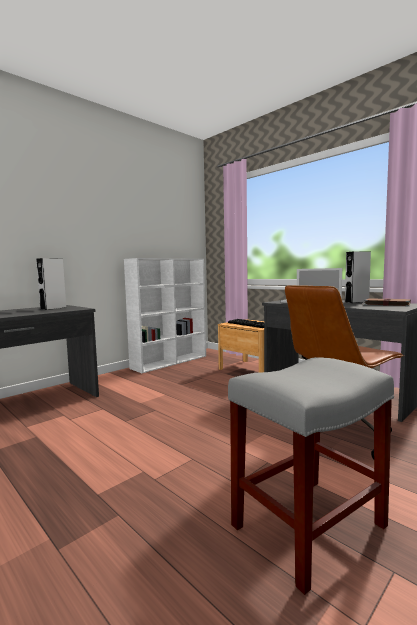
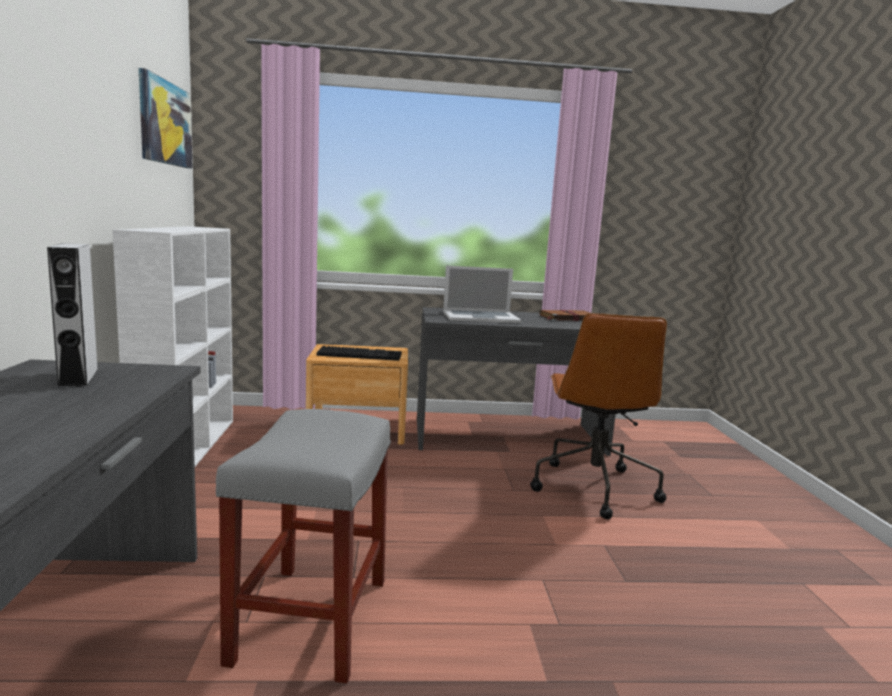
camera: 50 degrees left, 5 degrees up
(177, 213) = (165, 123): none -> picture
(307, 527) = (727, 585): grey stool -> grey stool (311, 621)
(356, 302) = (526, 314): grey speaker -> none

